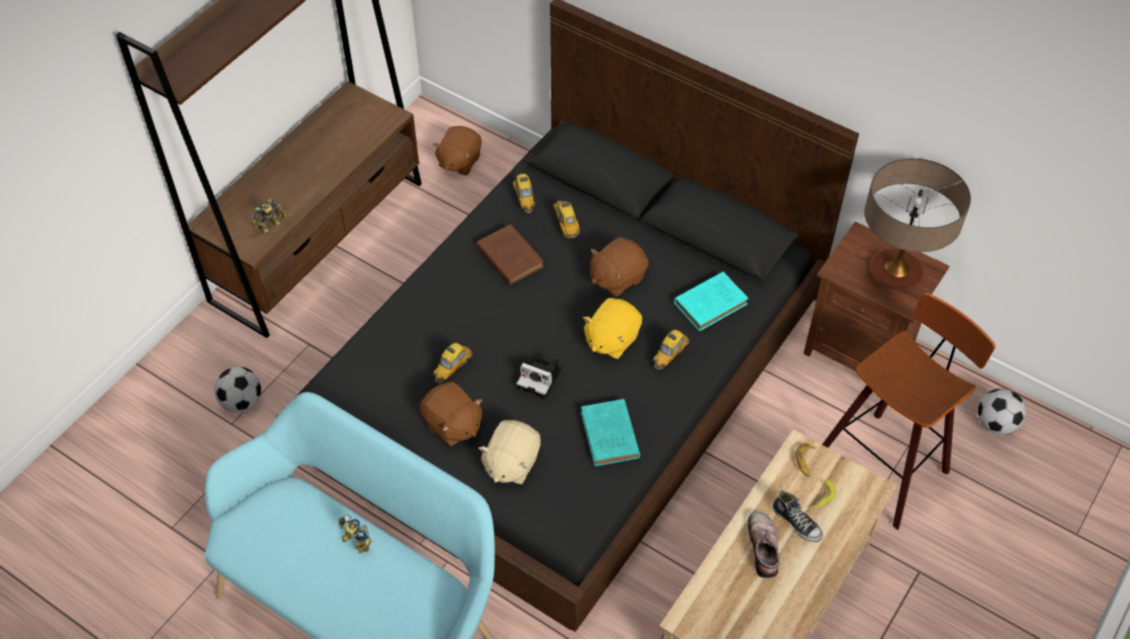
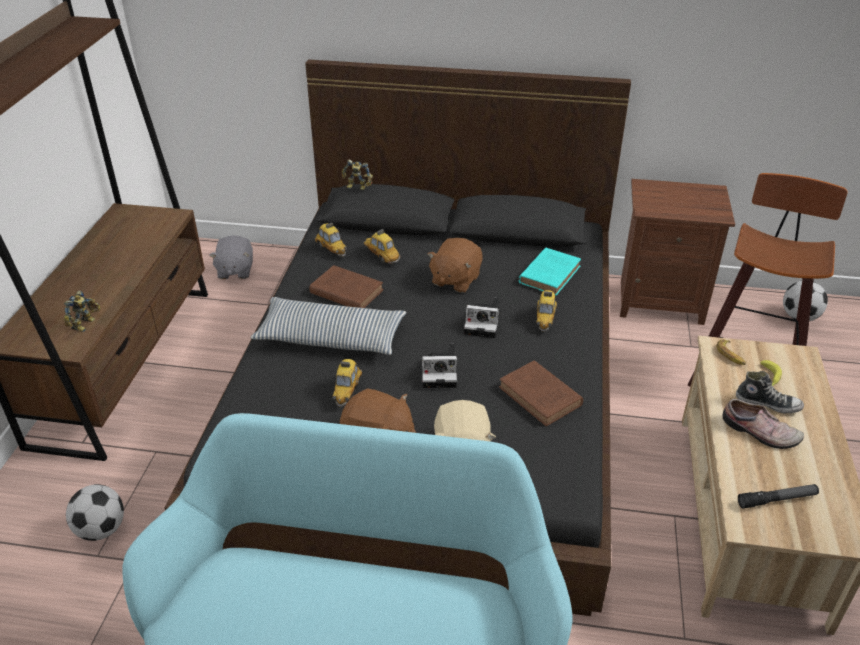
camera: 25 degrees left, 15 degrees down
(354, 542) = (346, 585): toy robot -> toy robot (357, 187)
(459, 161) = (235, 271): brown plush toy -> grey plush toy
(469, 305) = (330, 337): none -> pillow
(610, 437) = (541, 397): turquoise book -> brown book
(611, 339) = (484, 324): yellow plush toy -> camera
(728, 610) = (777, 500): none -> flashlight
(765, 547) = (759, 433): shoe -> shoe turned 150 degrees clockwise
(895, 272) = (692, 199): table lamp -> none

